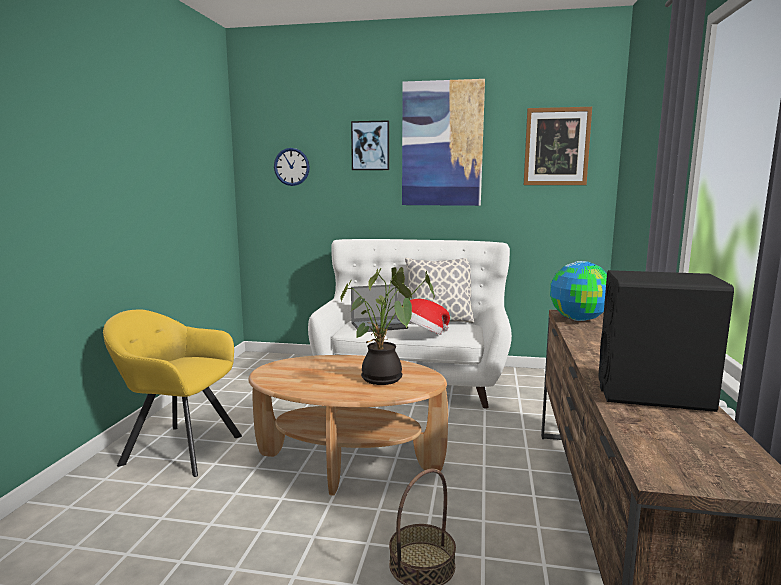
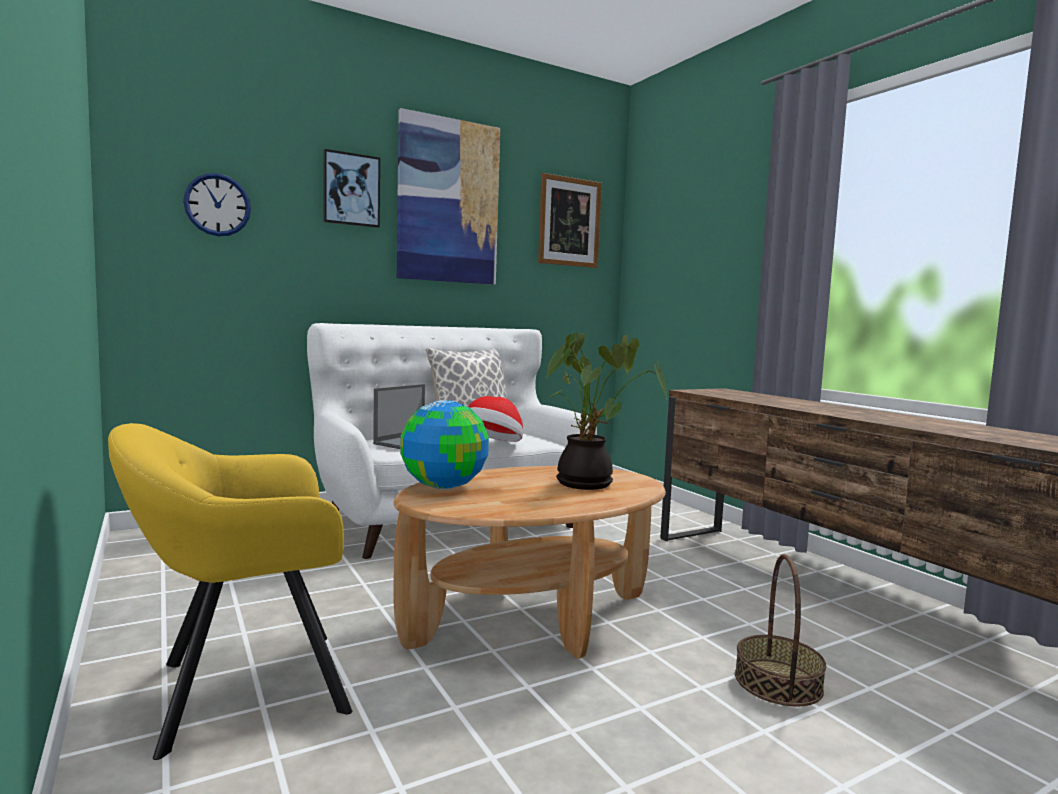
camera: 40 degrees left, 5 degrees down
(579, 319) = (719, 393): globe -> globe (444, 486)
(653, 394) = (945, 425): black speaker -> none

